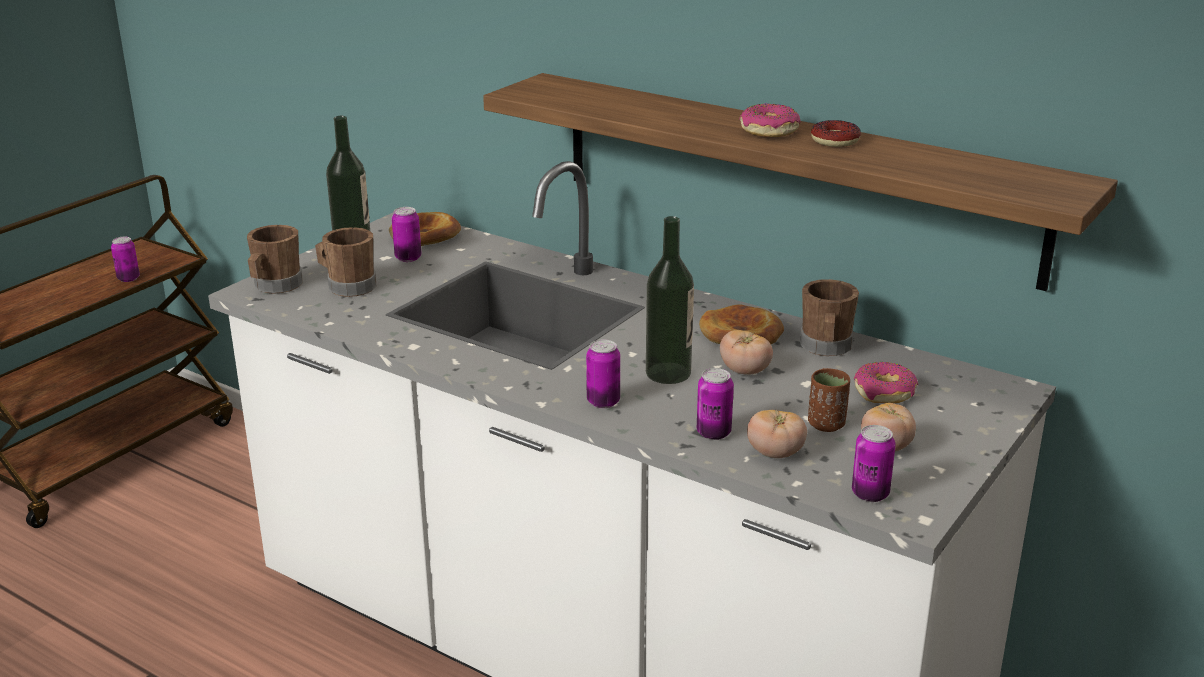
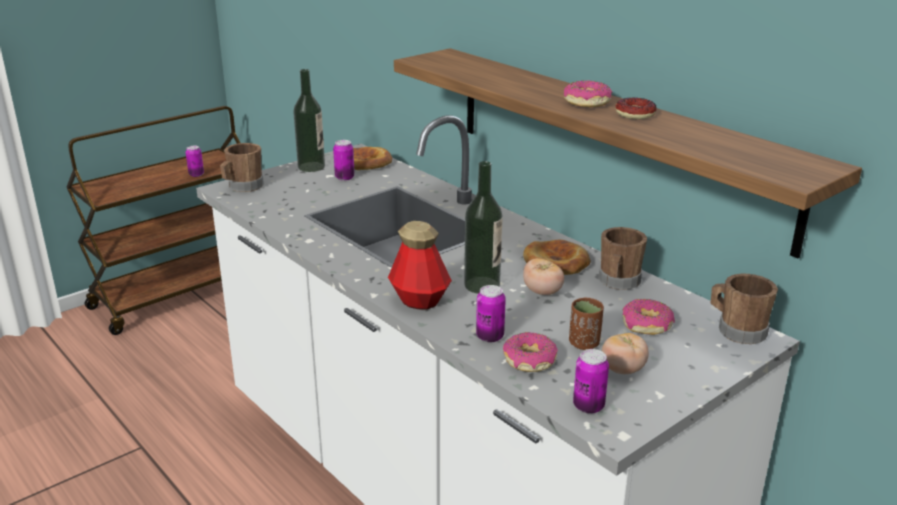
camera: 15 degrees right, 0 degrees up
(347, 286) = (291, 192): brown mug -> brown mug (736, 330)
(603, 402) = (419, 300): can -> bottle
(775, 454) = (529, 361): tomato -> donut

